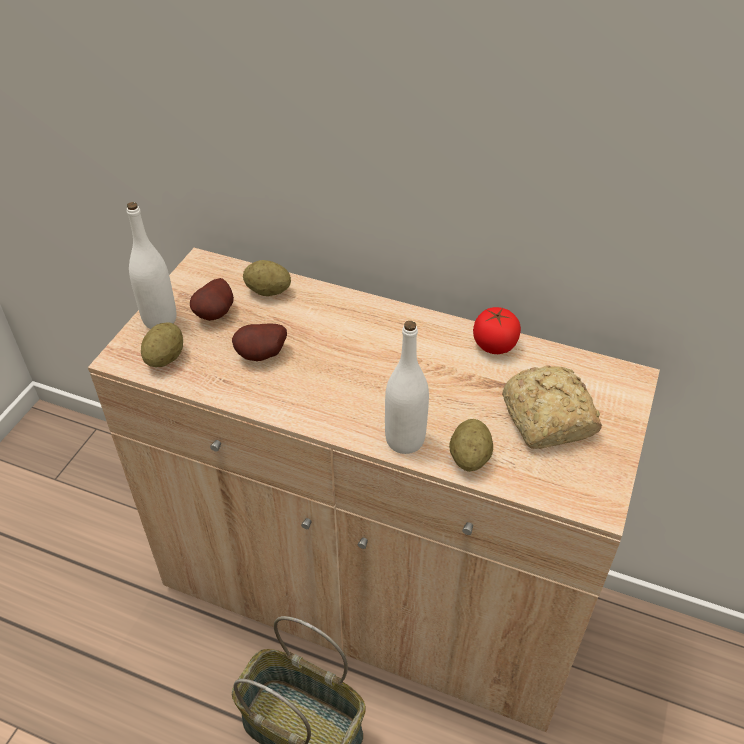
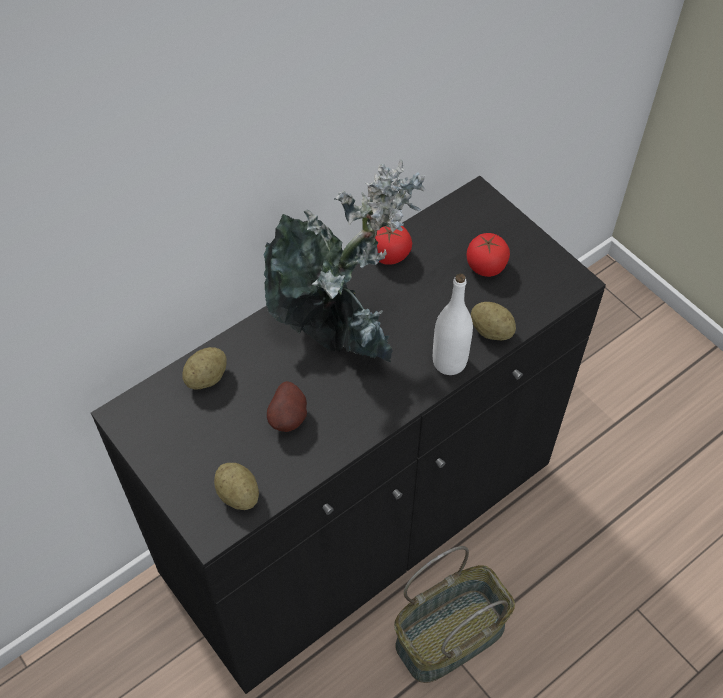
camera: 60 degrees left, 10 degrees up
(160, 319) = (180, 480): white bottle -> none
(217, 314) = (208, 430): potato -> none
(372, 591) = (360, 520): beige cabinet -> black cabinet
(382, 347) = (339, 328): none -> potted plant
(547, 420) = (485, 266): bread -> tomato

